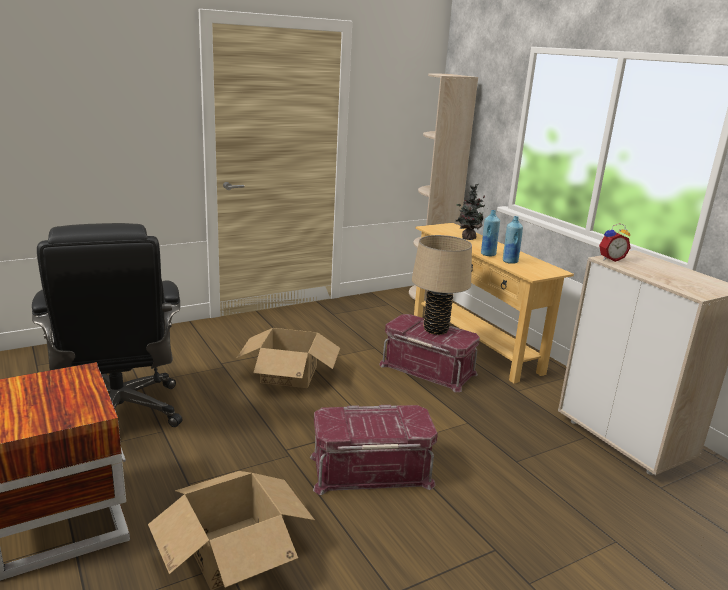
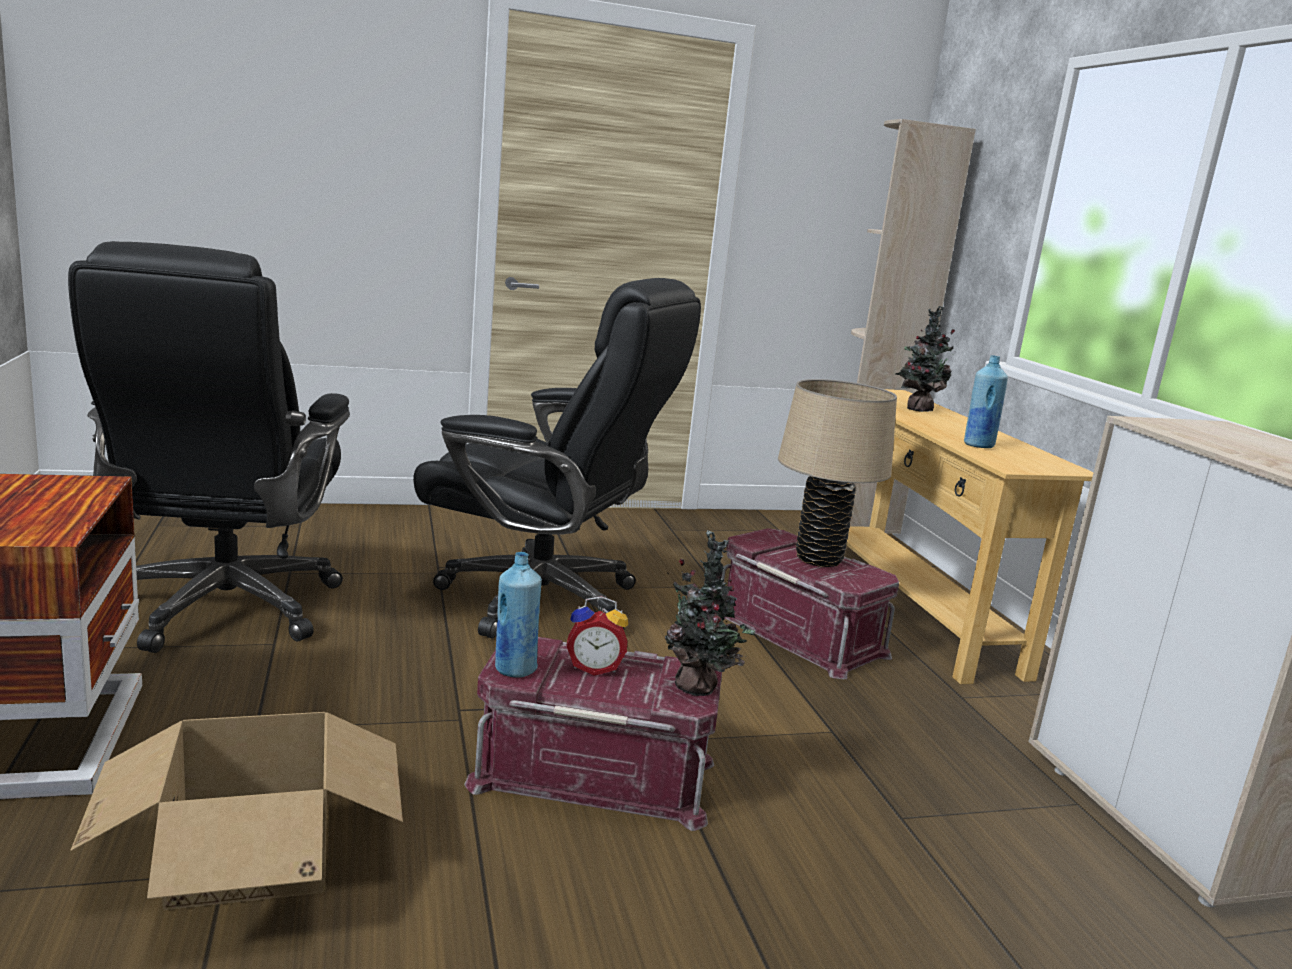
camera: 15 degrees right, 5 degrees down
(289, 374) = (540, 600): cardboard box -> black office chair
(423, 421) = (699, 689): none -> potted plant
(488, 254) = (940, 432): blue bottle -> blue bottle (515, 669)
(610, 259) = (1157, 423): alarm clock -> alarm clock (595, 668)

